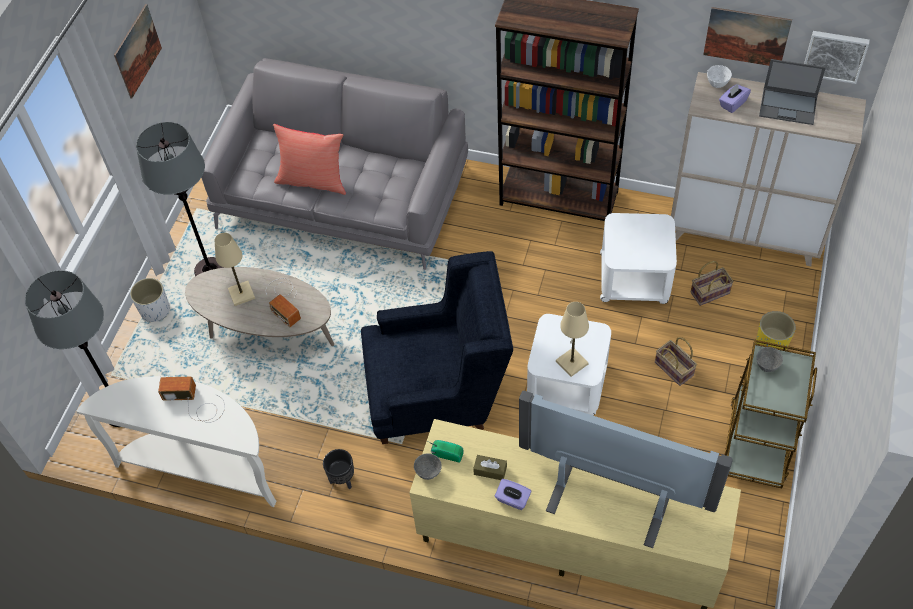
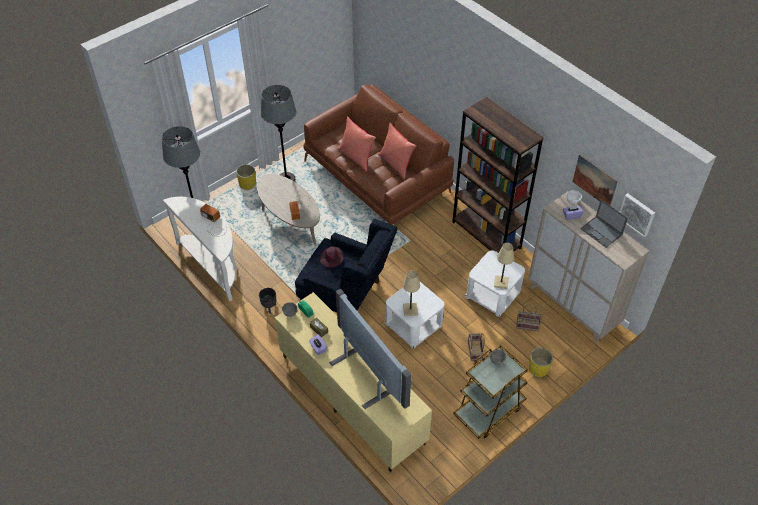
camera: 30 degrees right, 5 degrees down
(137, 51) = (297, 47): picture -> none
(155, 310) = (247, 184): white planter -> yellow planter
(241, 294) = (283, 193): beige table lamp -> beige table lamp (501, 282)
(344, 196) = (377, 177): grey sofa -> brown sofa
(379, 161) = (396, 164): none -> red pillow
(402, 352) = (332, 258): none -> purple hat

